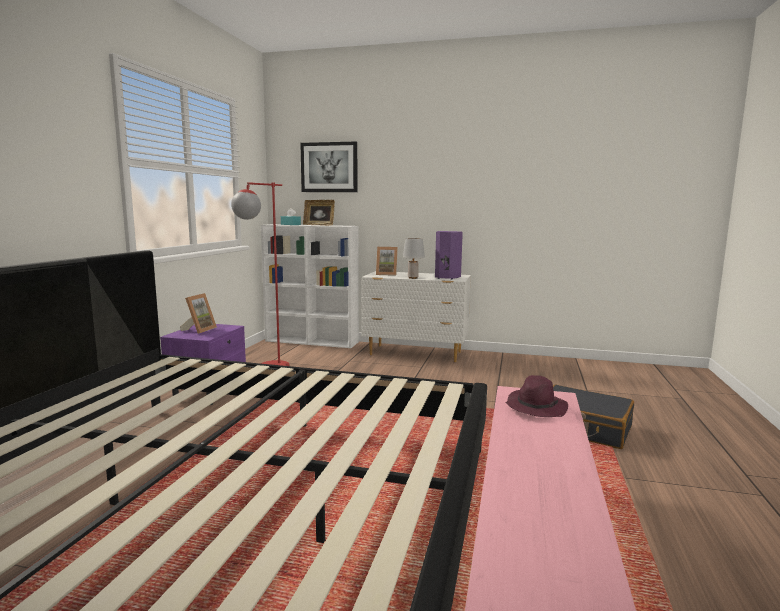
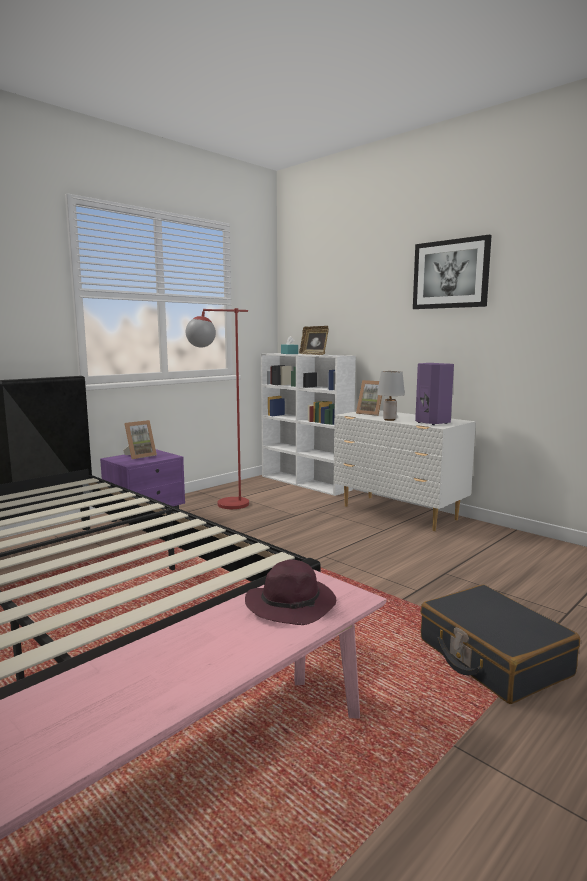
camera: 30 degrees right, 0 degrees up
(329, 167) = (331, 289): picture -> picture (450, 274)

